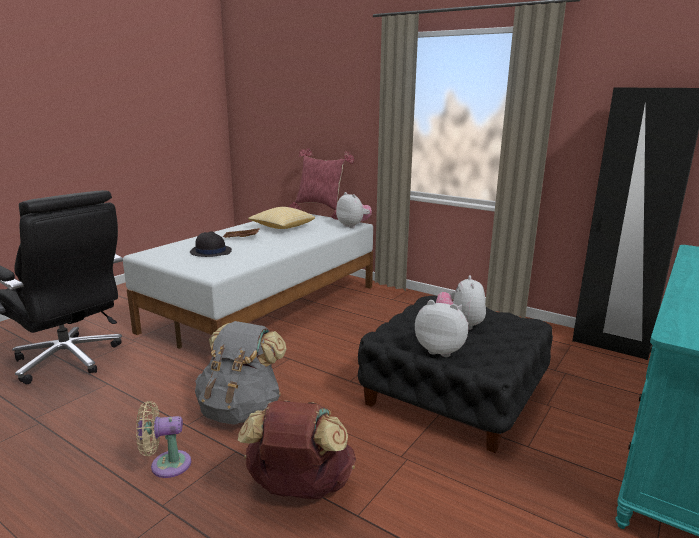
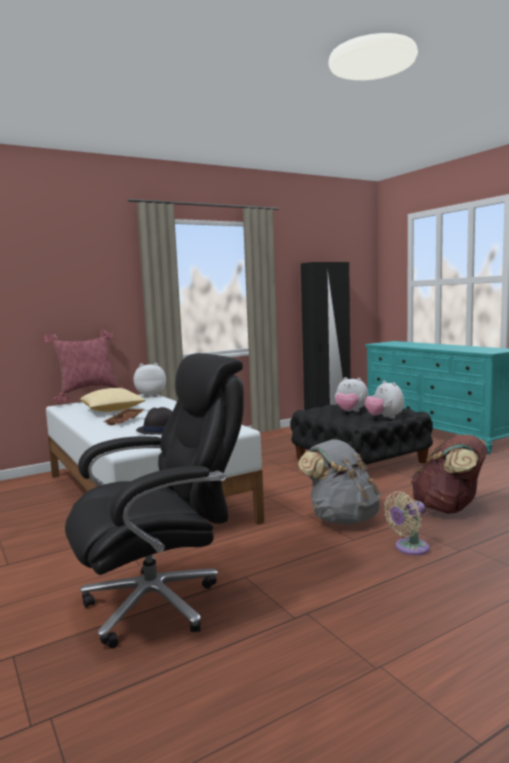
camera: 65 degrees left, 10 degrees down
(166, 465) = (409, 548): beige fan -> beige fan turned 45 degrees clockwise
(441, 350) = (384, 418): plush toy -> plush toy turned 75 degrees counterclockwise

